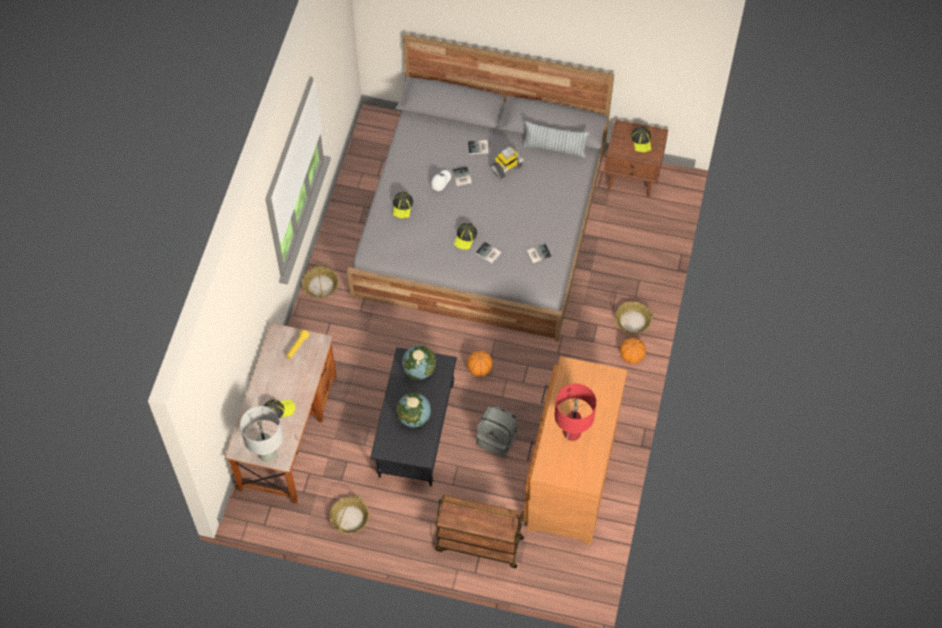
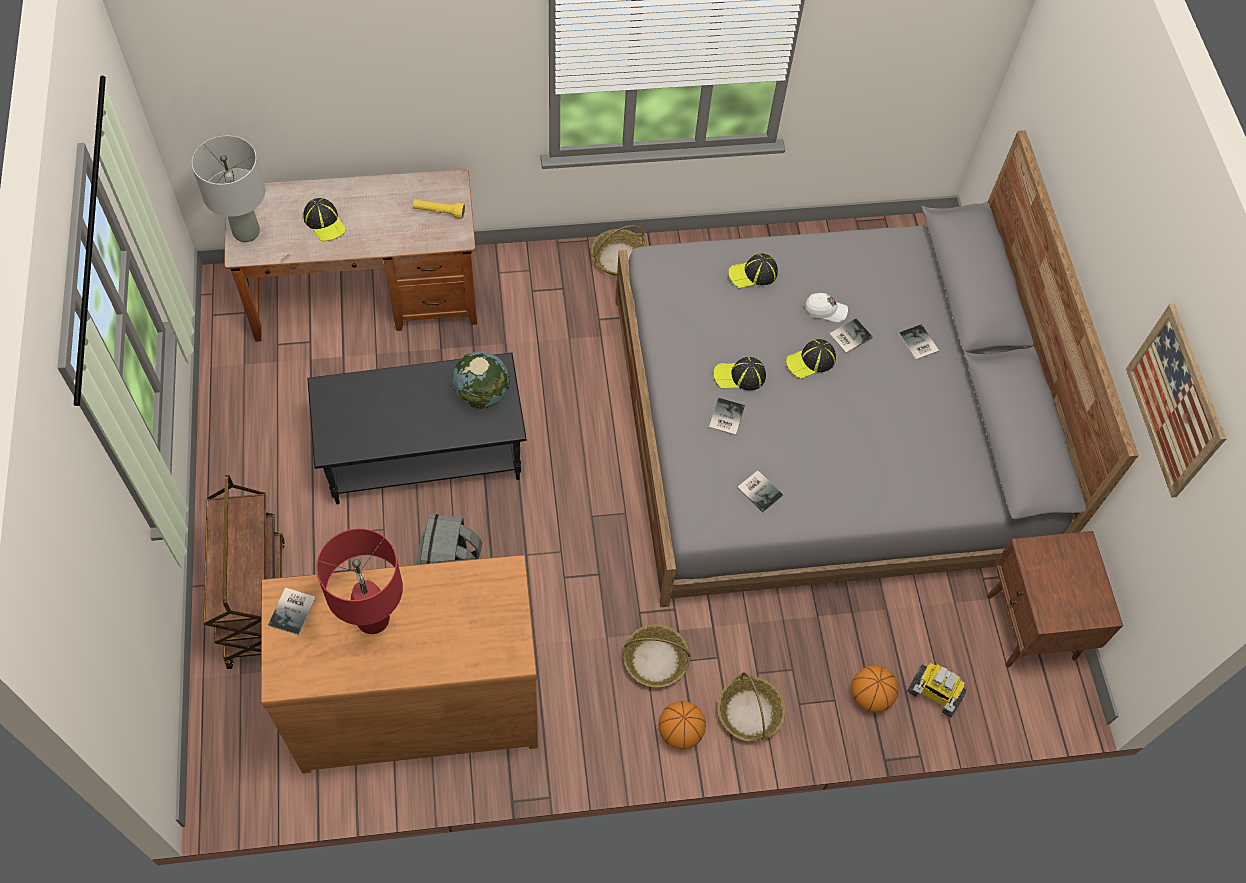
camera: 65 degrees right, 0 degrees up
(349, 518) = (252, 414): basket -> basket (656, 660)
(414, 417) = (395, 413): globe -> none
(479, 369) = (563, 507): basketball -> basketball (870, 696)
(506, 168) = (900, 394): toy robot -> toy robot (933, 693)
(554, 148) = (979, 453): pillow -> none
(554, 468) = (294, 610): none -> book
(612, 42) = (1175, 401): none -> picture
(641, 141) = (1073, 587): cap -> cap (811, 361)

